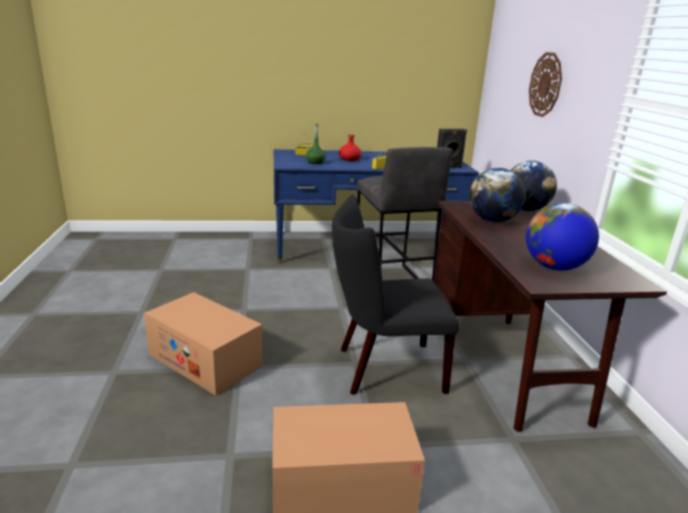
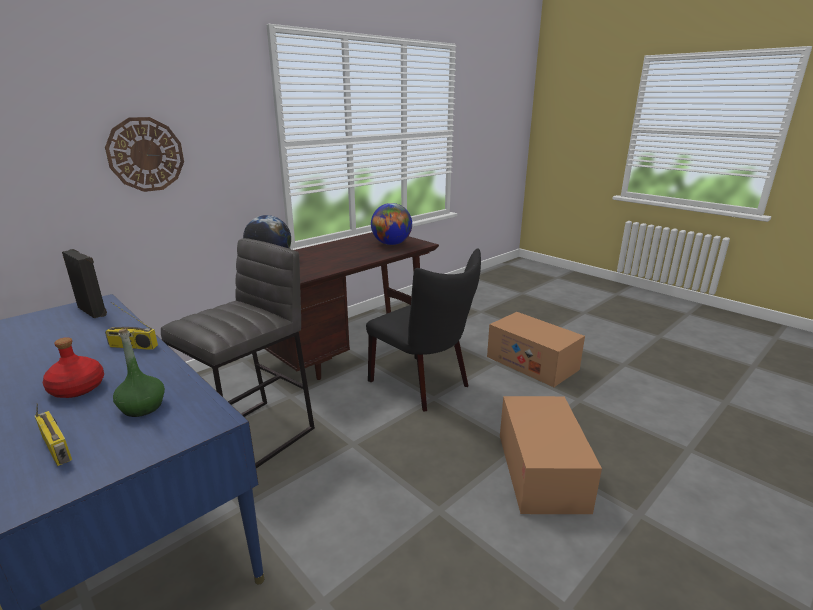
camera: 125 degrees left, 0 degrees up
(492, 220) = (320, 264): globe -> none

